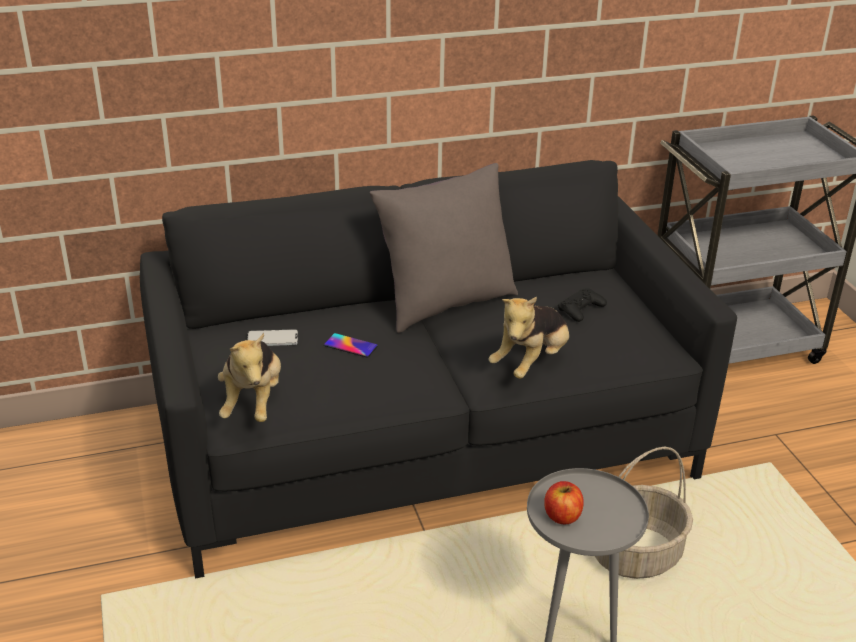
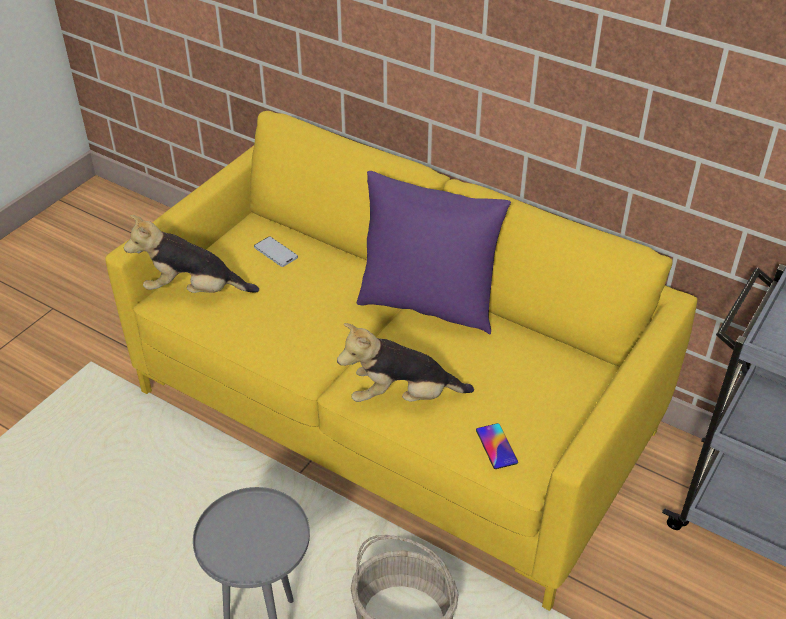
camera: 50 degrees right, 10 degrees up
(253, 402) = (194, 291): plush toy -> plush toy turned 45 degrees clockwise
(350, 346) = (311, 292): phone -> phone (496, 446)
(425, 445) = (393, 413): black sofa -> yellow sofa
(445, 304) = (427, 304): grey pillow -> purple pillow
(562, 516) = (232, 525): apple -> none
(581, 309) = (518, 382): black game controller -> none

